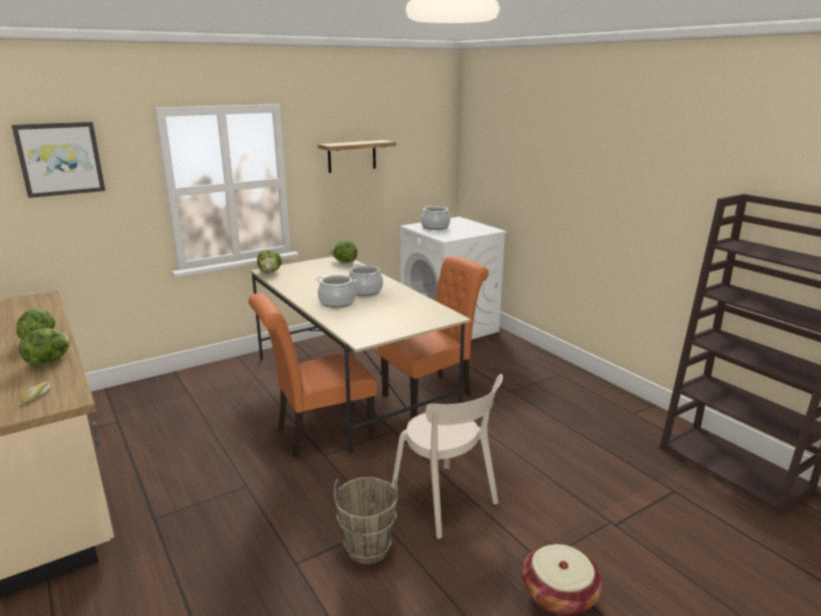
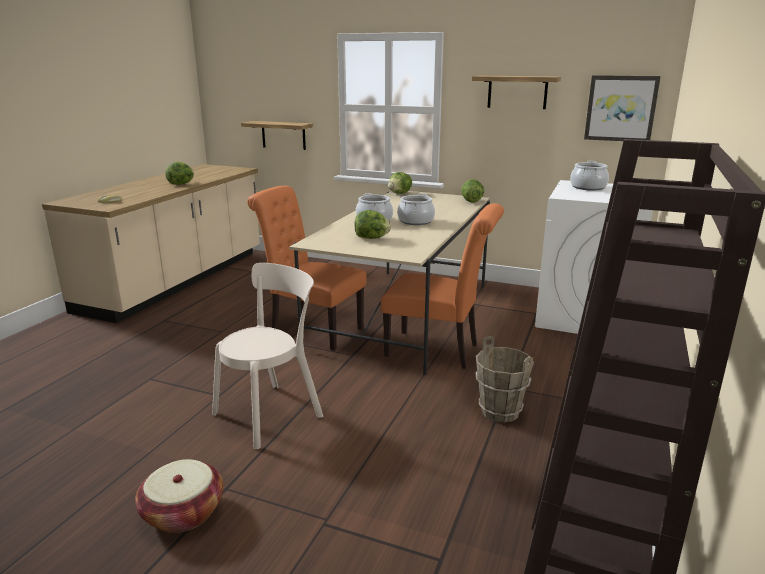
camera: 55 degrees right, 0 degrees up
(49, 361) = (155, 192): lettuce -> lettuce (372, 238)
(60, 159) = (274, 71): picture -> picture (620, 108)
(86, 239) = (283, 135): none -> shelf
(368, 549) = (184, 399): brown bucket -> brown bucket (499, 411)
(447, 503) = (272, 413): beige chair -> beige chair turned 150 degrees counterclockwise

